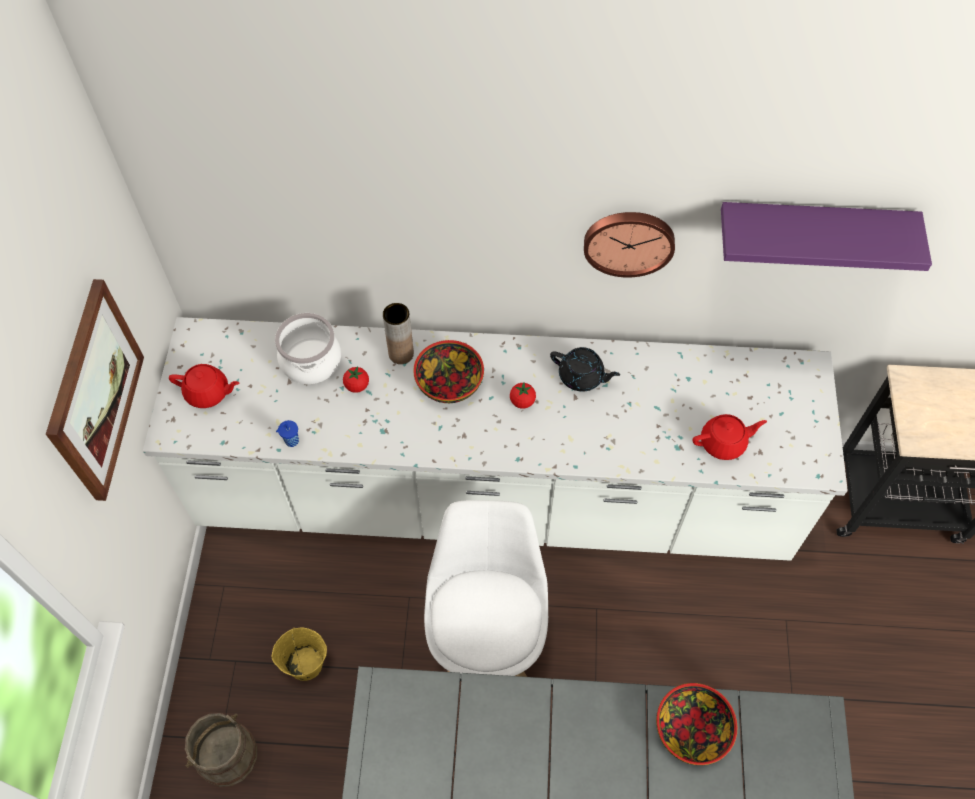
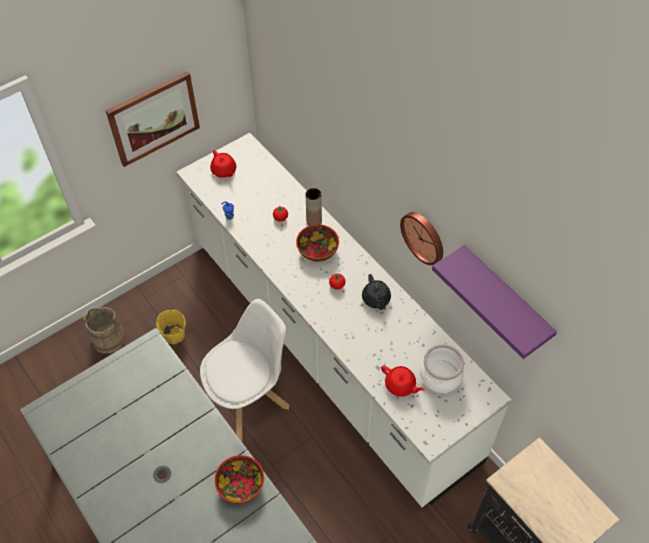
camera: 50 degrees right, 5 degrees down
(310, 361) = (275, 192): cooking pot -> cooking pot (440, 375)

